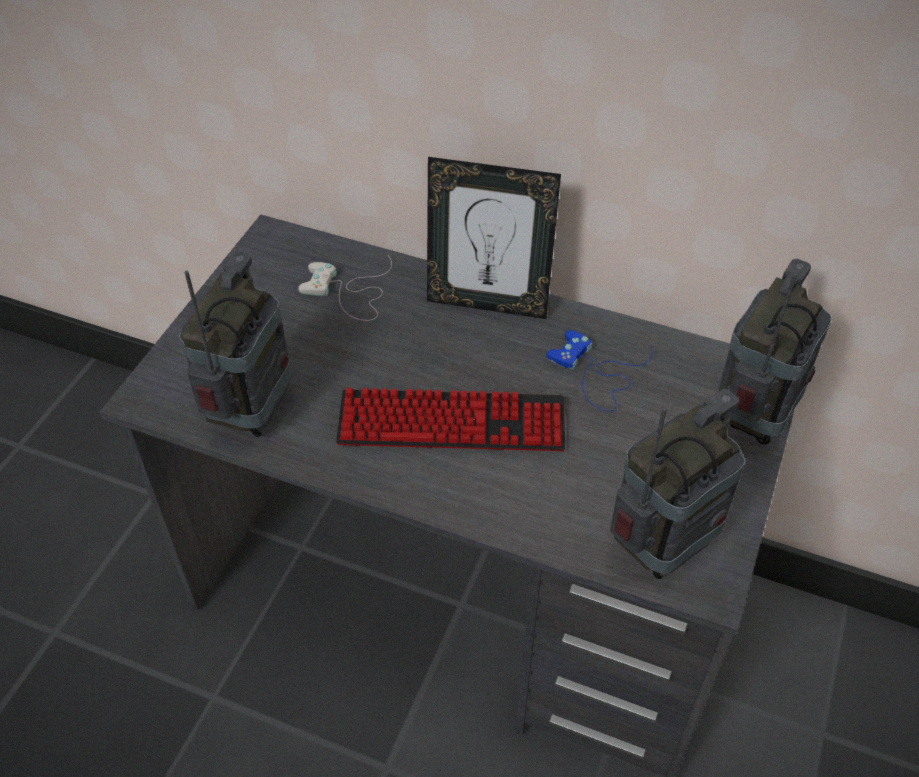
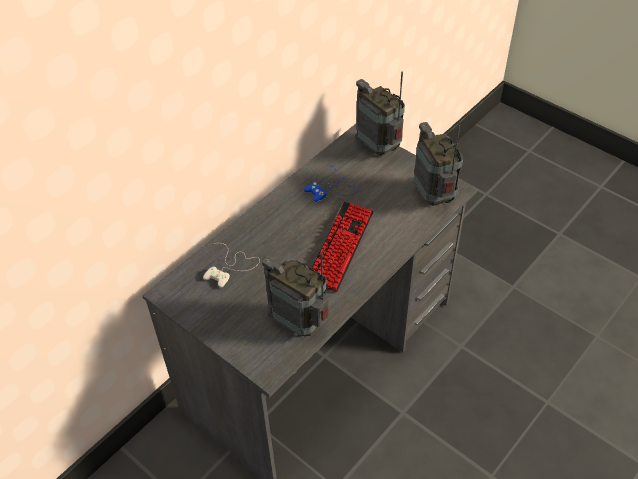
camera: 70 degrees left, 0 degrees up
(488, 303) = (267, 214): picture frame -> none

